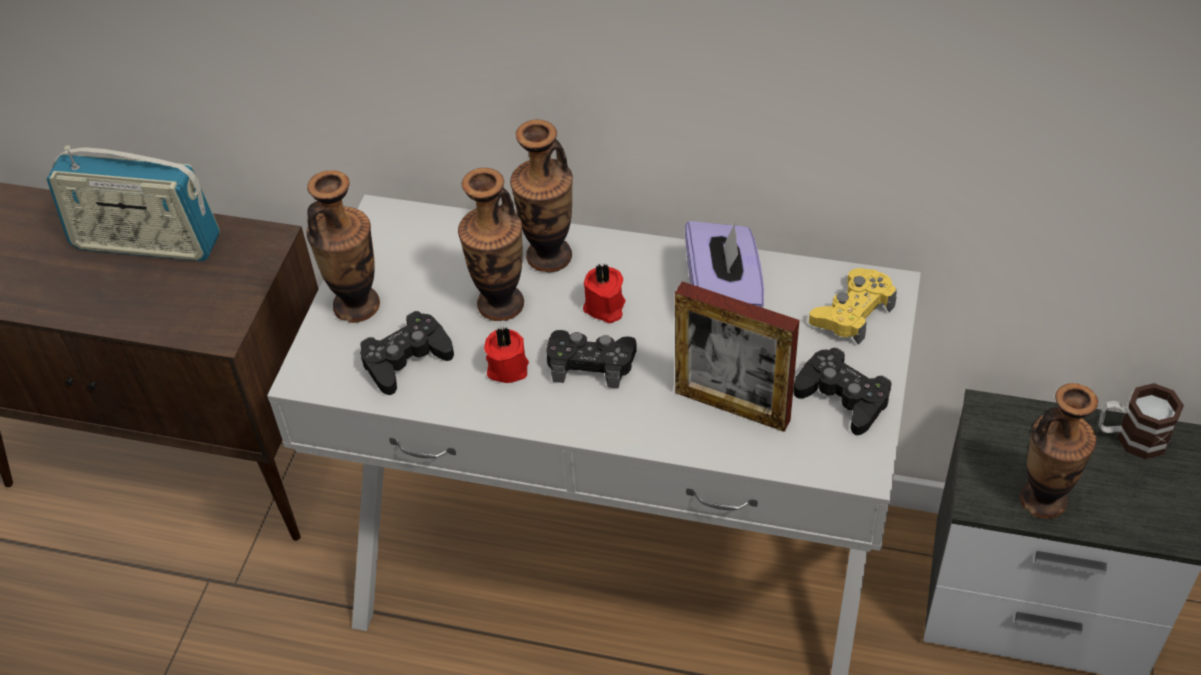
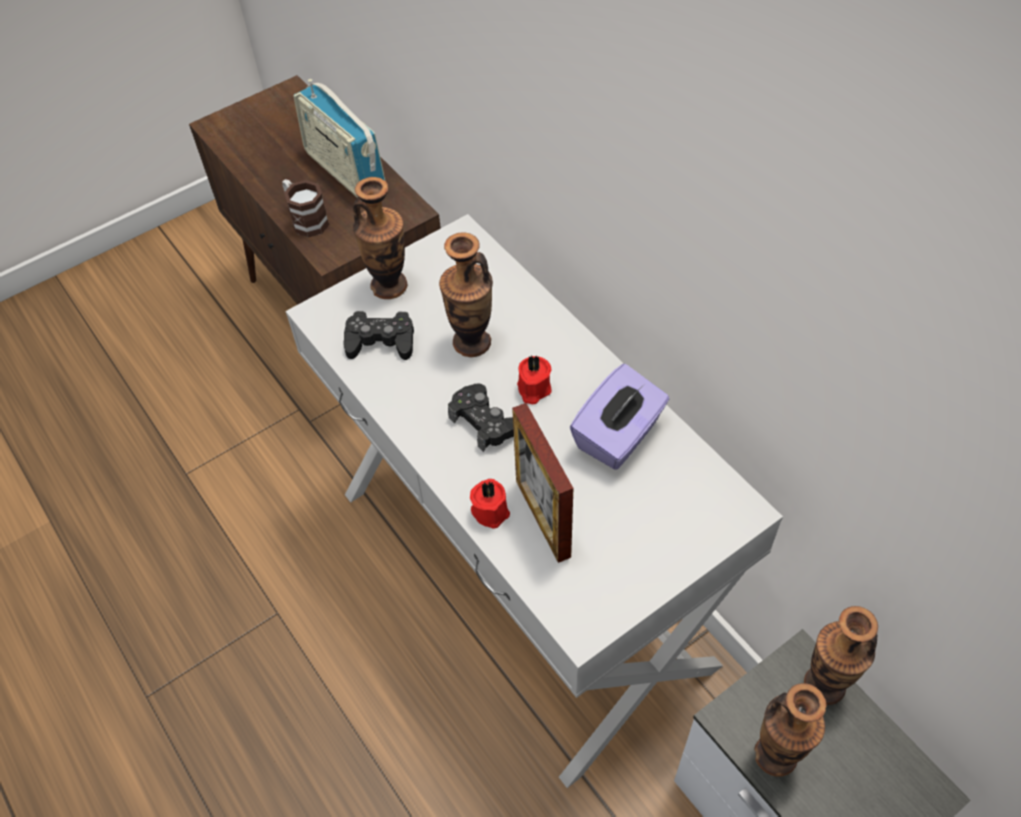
camera: 40 degrees right, 5 degrees up
(506, 367) = (432, 388): red candle -> red candle (491, 510)
(549, 256) = (535, 329): vase -> vase (824, 685)
(842, 397) = (624, 568): black game controller -> none
(853, 312) = (698, 511): yellow game controller -> none
(1131, 437) = (897, 763): mug -> mug (306, 219)

